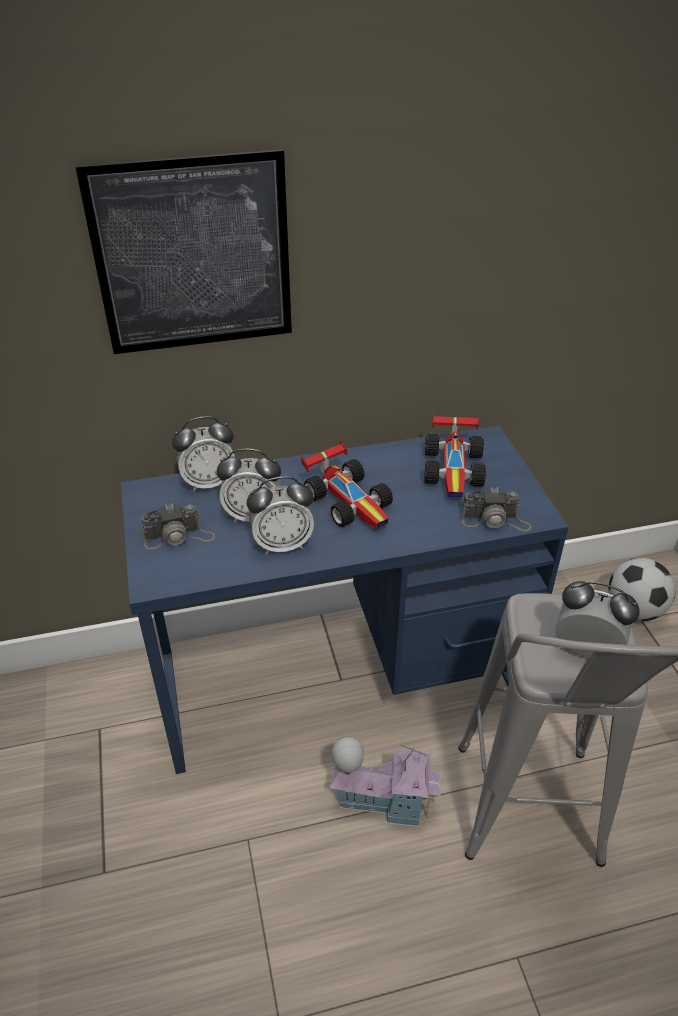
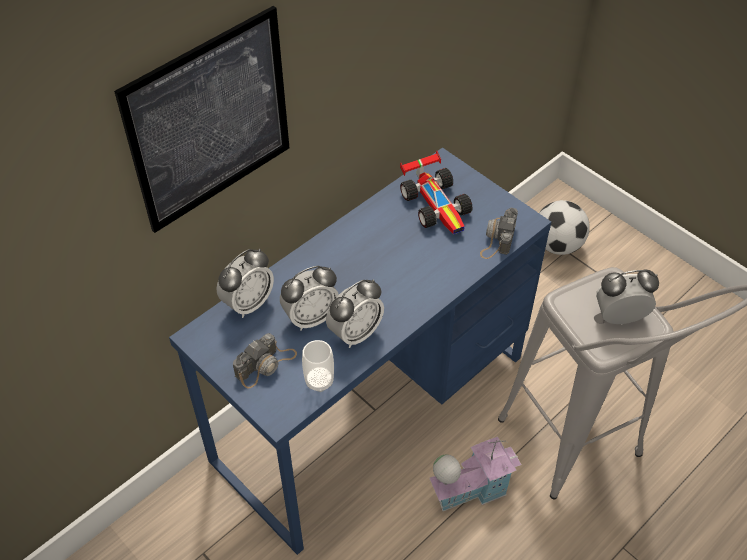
camera: 30 degrees left, 10 degrees up
(213, 570) = (319, 381): none -> cup
(350, 500) = (378, 269): toy car -> none
(495, 520) = (498, 239): camera -> camera turned 135 degrees clockwise

